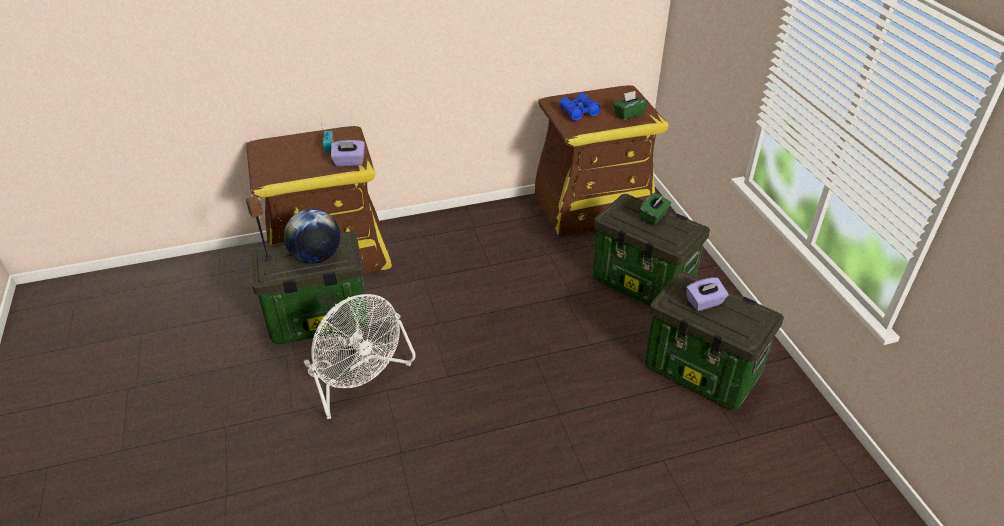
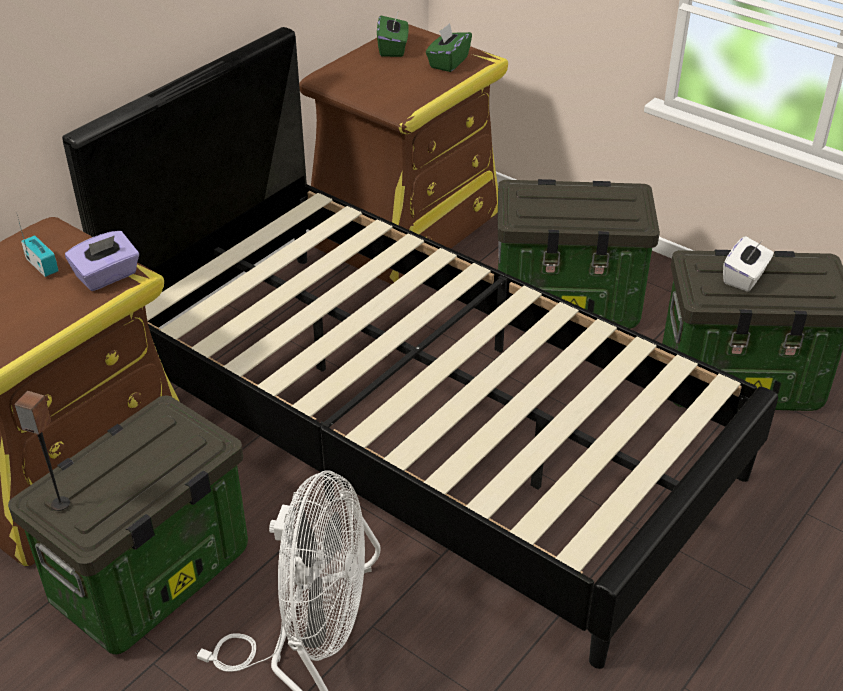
camera: 35 degrees left, 0 degrees up
(316, 257) = (149, 462): globe -> none
(501, 309) = (420, 423): none -> black bed
(579, 112) = (380, 81): blue binoculars -> none
(654, 216) = (572, 195): green tissue box -> green tissue box (393, 49)
(704, 302) = (744, 277): purple tissue box -> white tissue box

